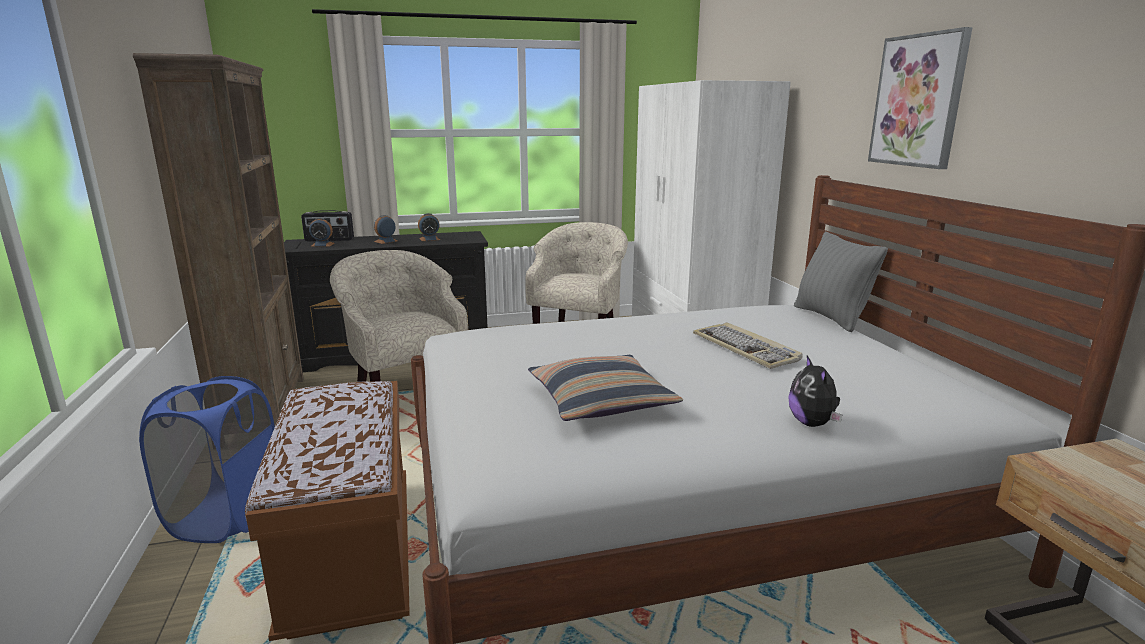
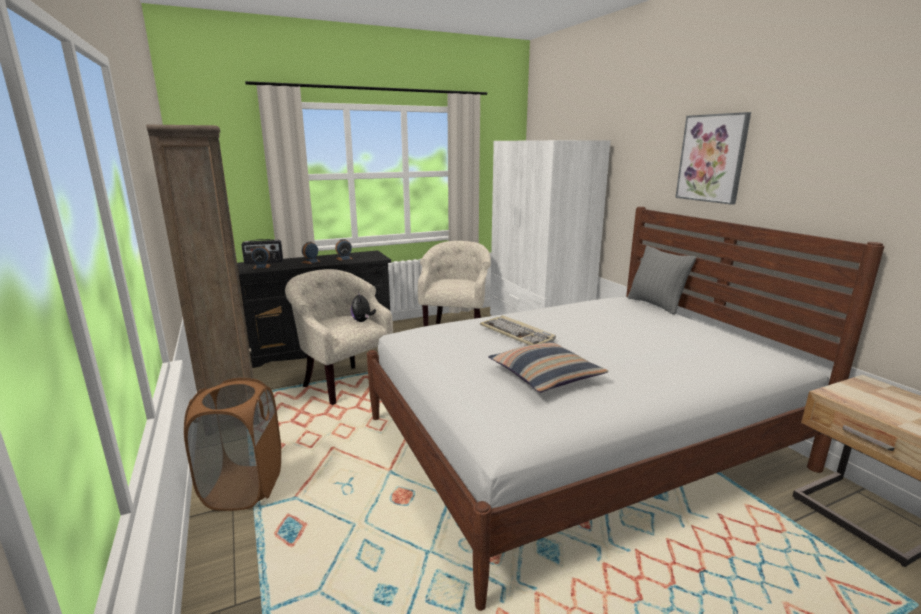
camera: 10 degrees left, 0 degrees up
(227, 516) = (244, 487): blue laundry basket -> brown laundry basket
(352, 555) = (359, 506): brown bench -> none
(746, 349) = (617, 331): keyboard -> keyboard (517, 334)
(812, 423) = (689, 380): plush toy -> plush toy (362, 321)

